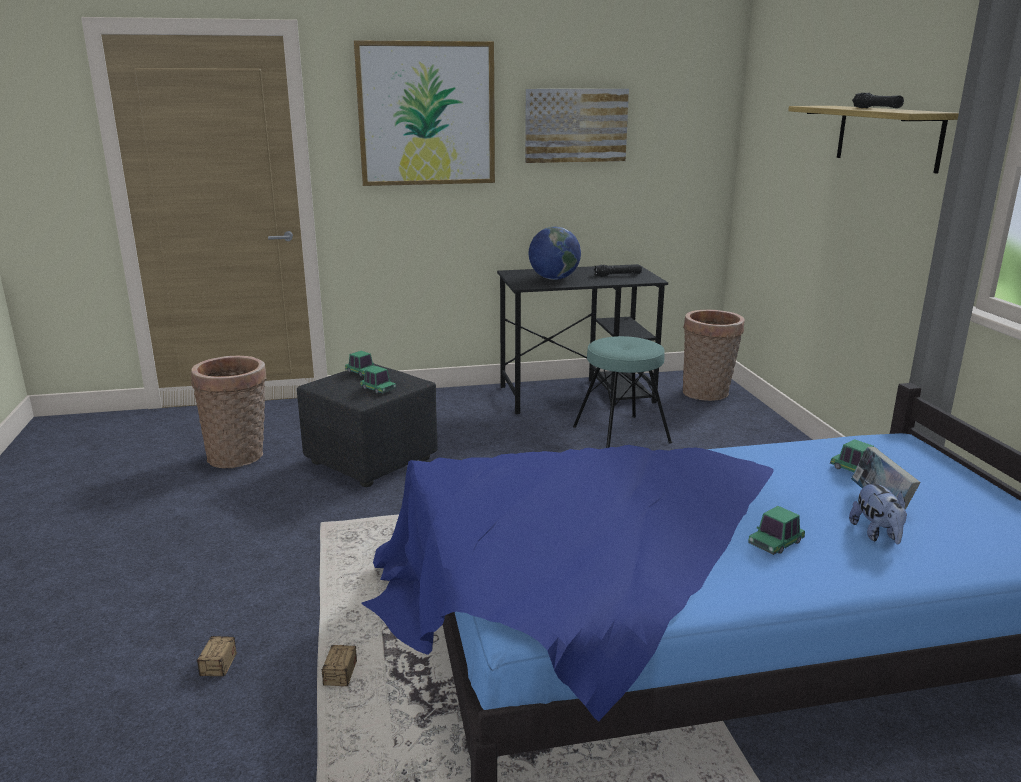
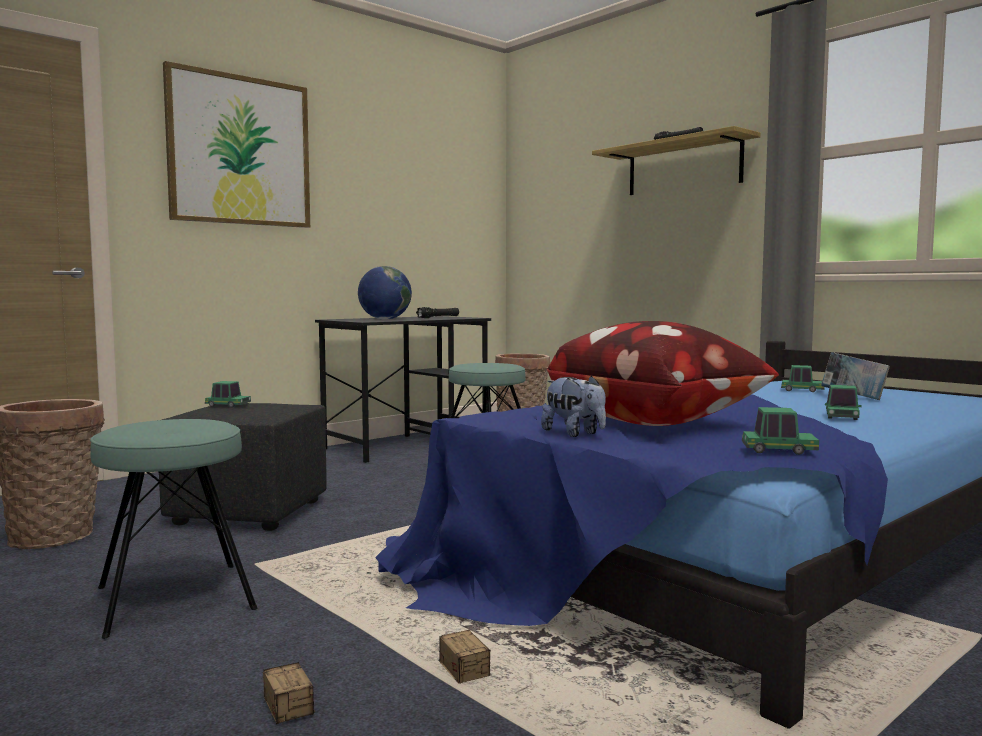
camera: 30 degrees left, 15 degrees down
(248, 543) = (175, 598): none -> turquoise stool
(378, 389) = (270, 411): toy car -> toy car (778, 450)
(554, 514) = (655, 422): none -> pillow
(575, 125) = (379, 179): picture -> none
(876, 534) = (888, 407): plush toy -> plush toy (574, 433)

